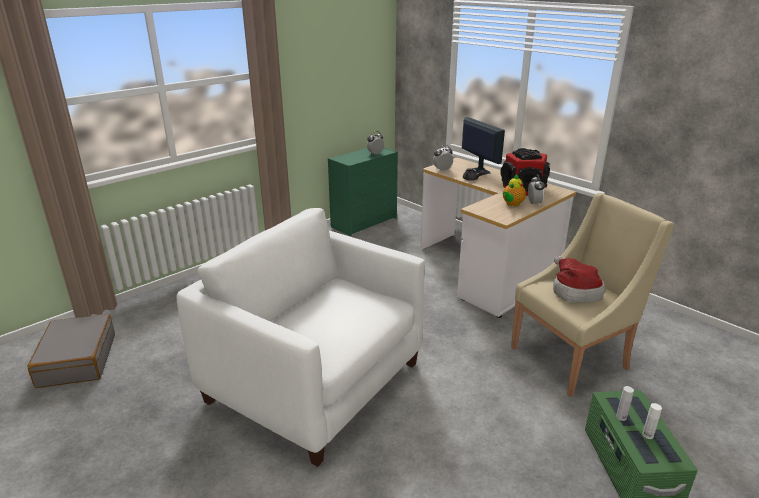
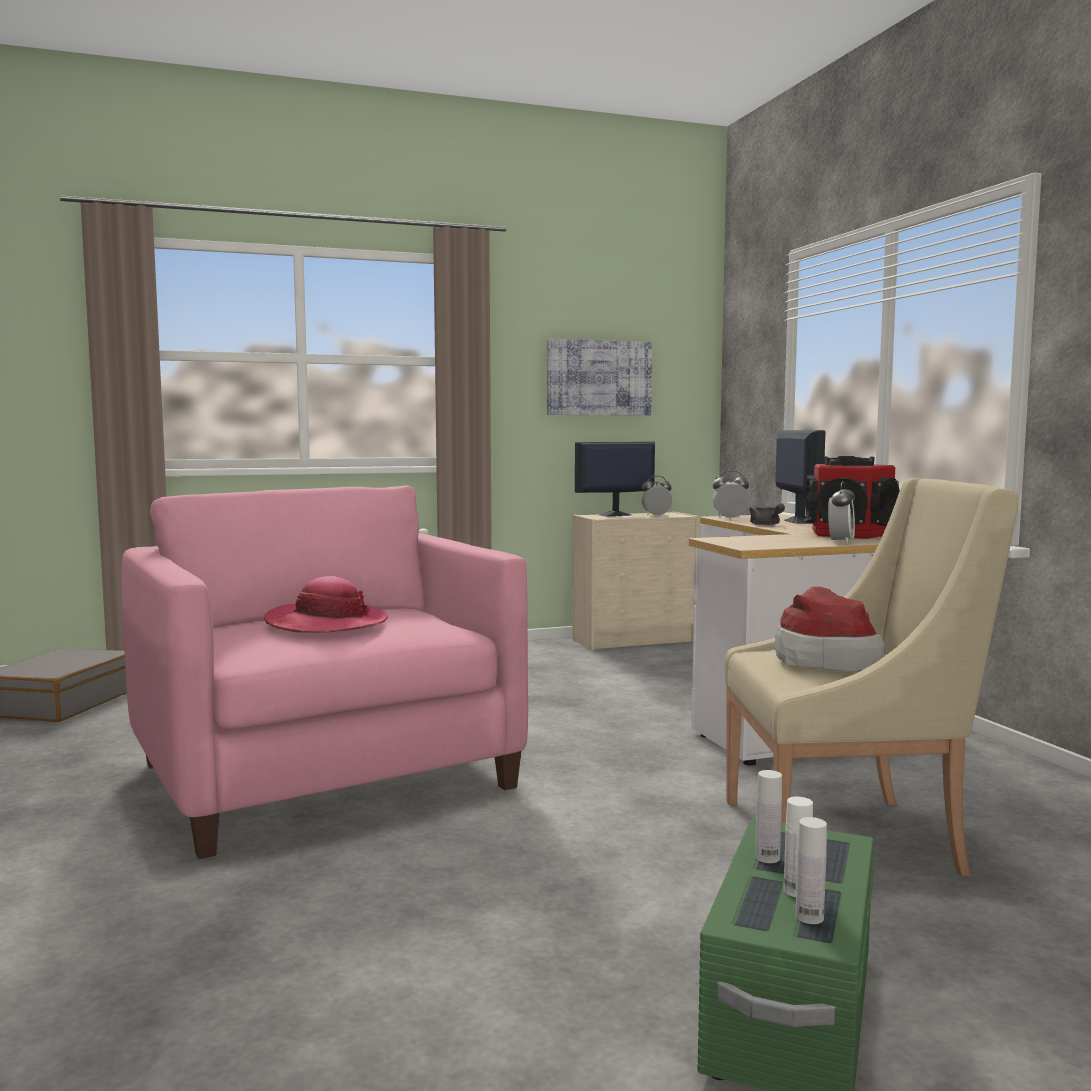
camera: 25 degrees right, 20 degrees down
(315, 382) = (327, 776): white armchair -> pink armchair
(330, 318) = (326, 623): none -> hat
(335, 72) = (599, 378): none -> picture
(351, 155) = (615, 515): none -> monitor
(364, 222) = (635, 640): green dresser -> beige dresser
(512, 204) = (795, 540): teapot -> none
(664, 449) = (809, 917): none -> white bottle

